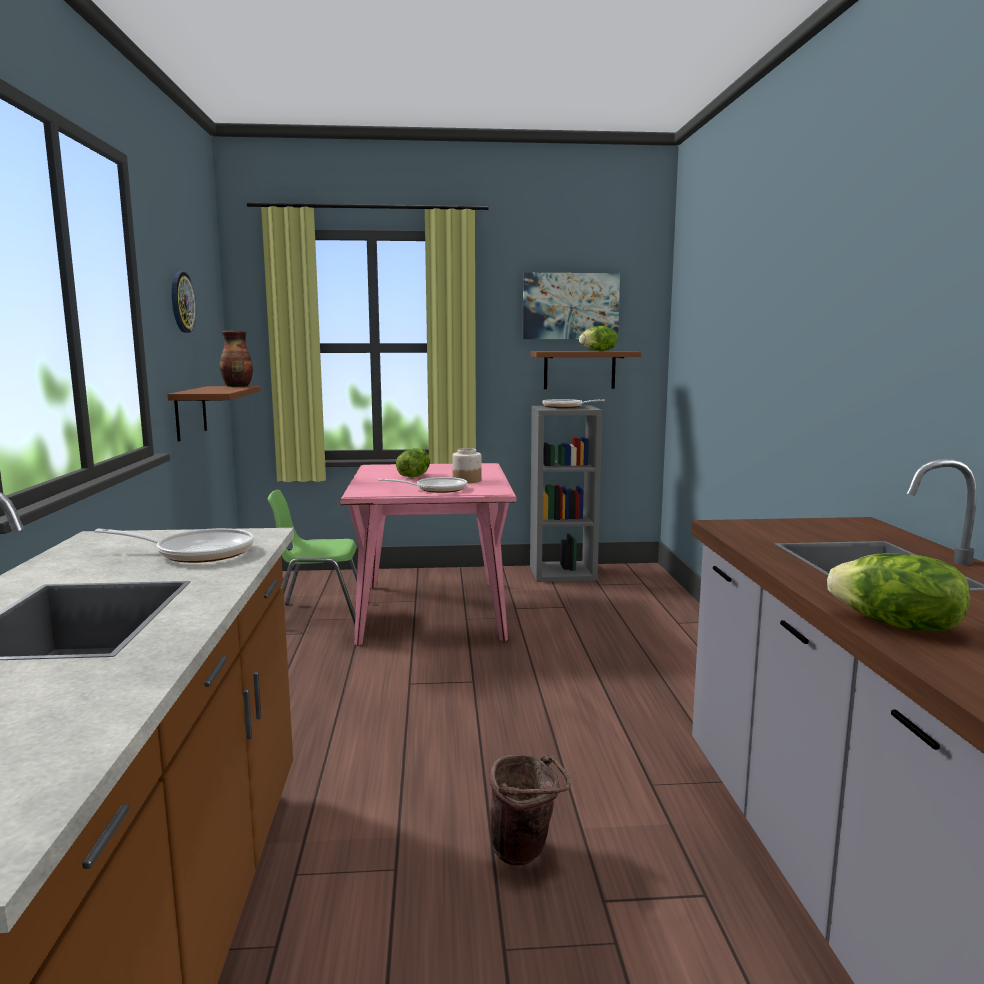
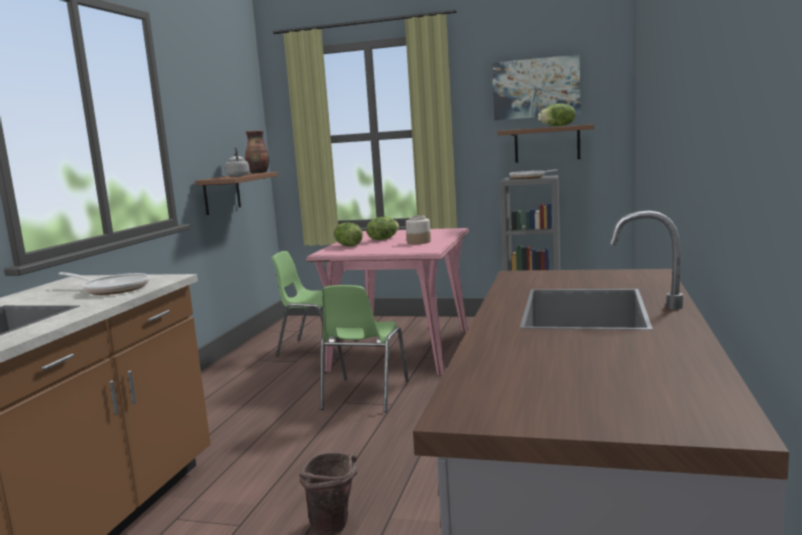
camera: 20 degrees right, 0 degrees up
(182, 302) = (212, 112): wall clock -> none
(220, 390) = (238, 176): none -> grey kettle
(429, 673) = (364, 395): none -> green chair
(436, 489) = (385, 249): frying pan -> none
(896, 625) = (498, 352): lettuce -> lettuce (347, 246)

